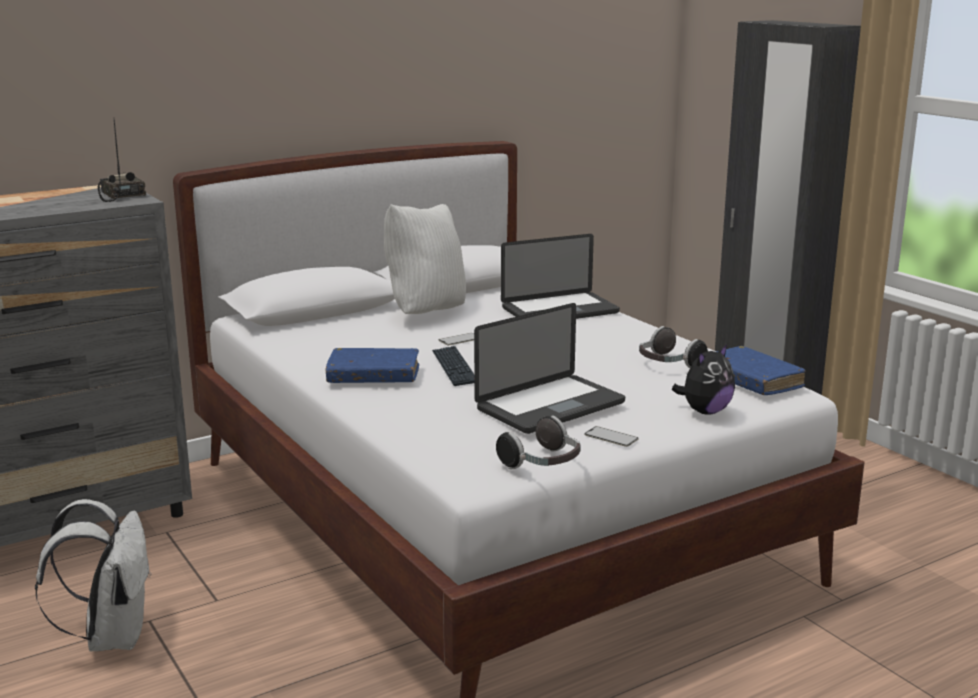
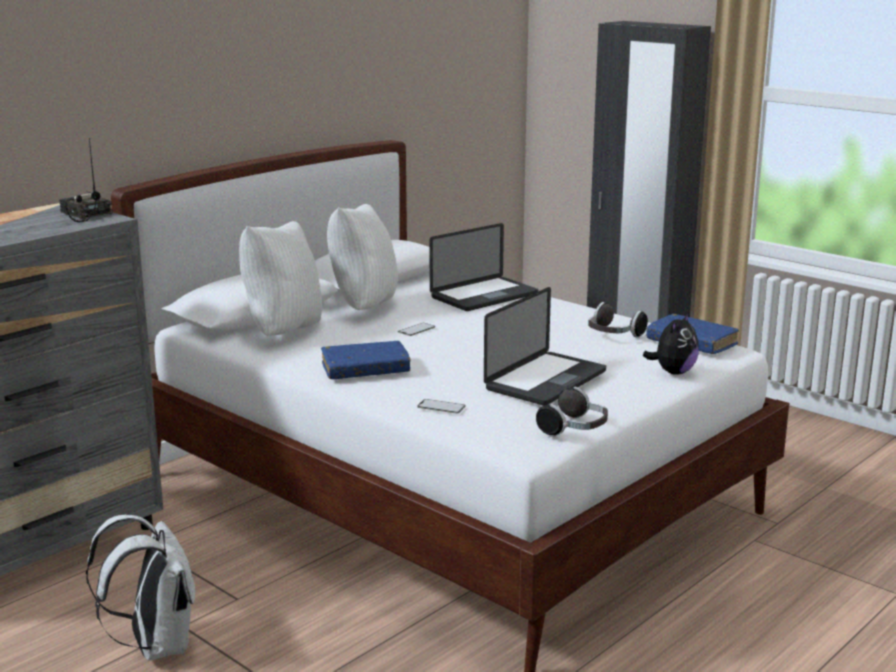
camera: 15 degrees left, 0 degrees up
(325, 329) = (282, 331): none -> white pillow
(454, 367) = (433, 355): keyboard -> none
(611, 437) = (613, 401): phone -> phone (441, 407)

